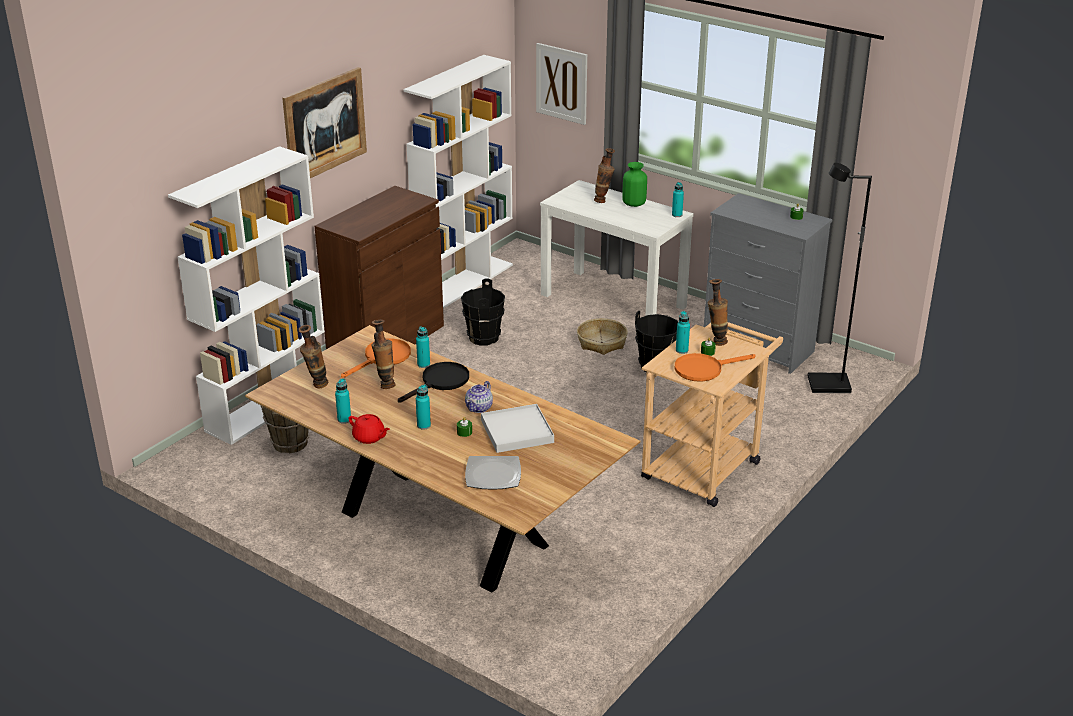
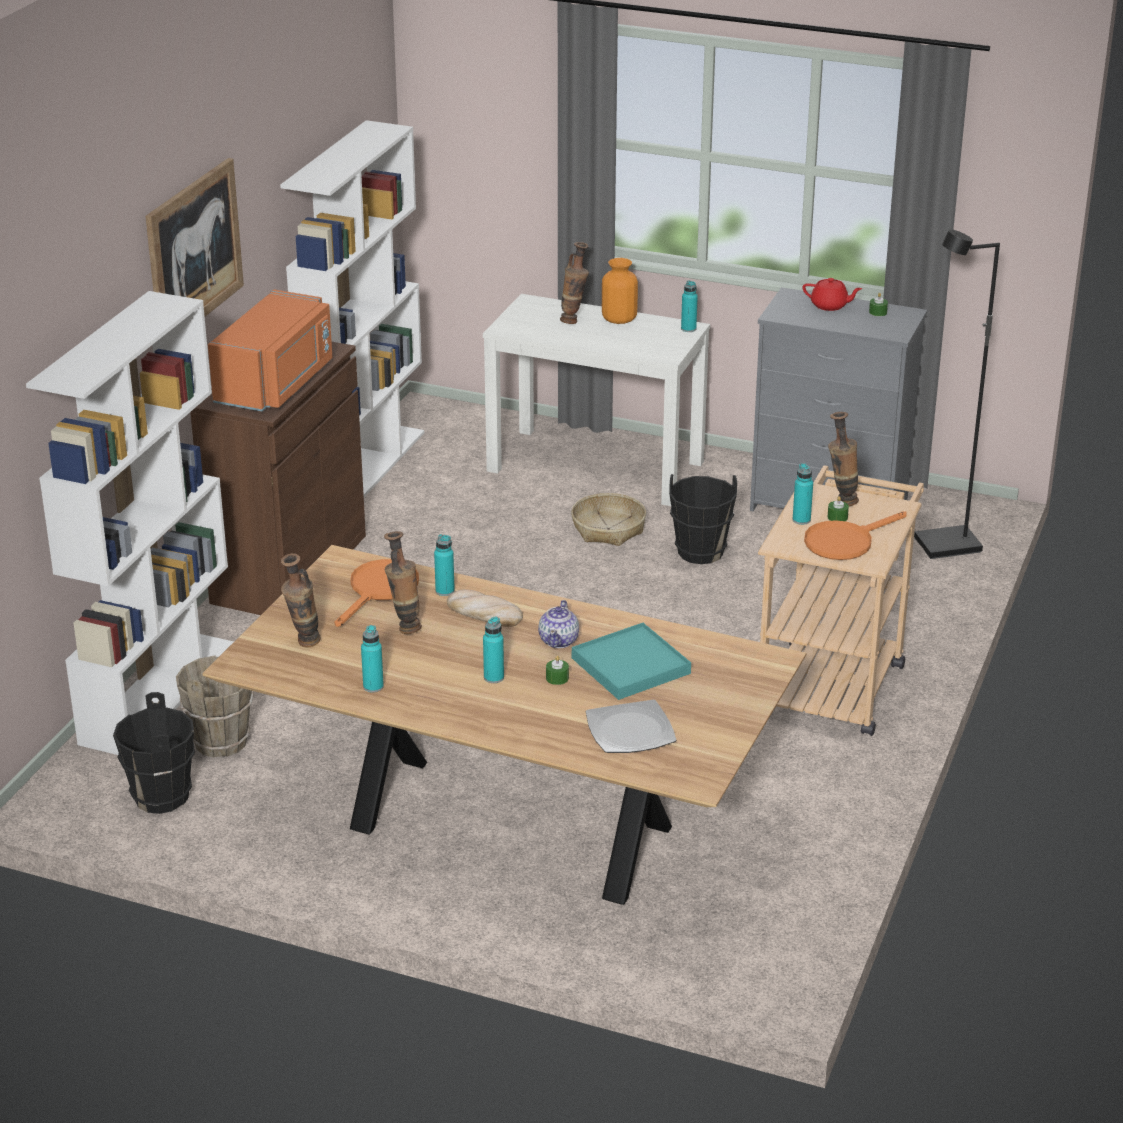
camera: 15 degrees left, 0 degrees up
(369, 437) = (424, 706): red teapot -> red teapot (830, 306)
(375, 218) = (277, 384): none -> orange microwave
(440, 382) = (483, 613): black frying pan -> bread
(483, 338) = (433, 545): black bucket -> black bucket (161, 797)
(517, 431) = (631, 666): white tray -> turquoise tray
(562, 83) = (479, 152): picture -> none
(634, 203) = (619, 319): green vase -> orange vase

